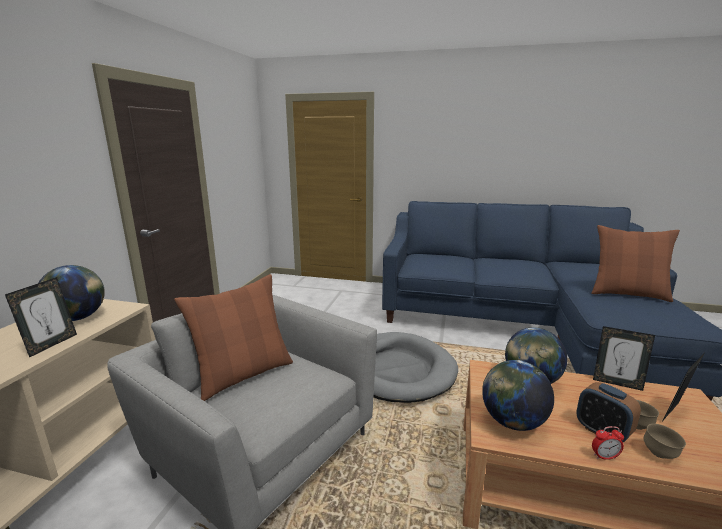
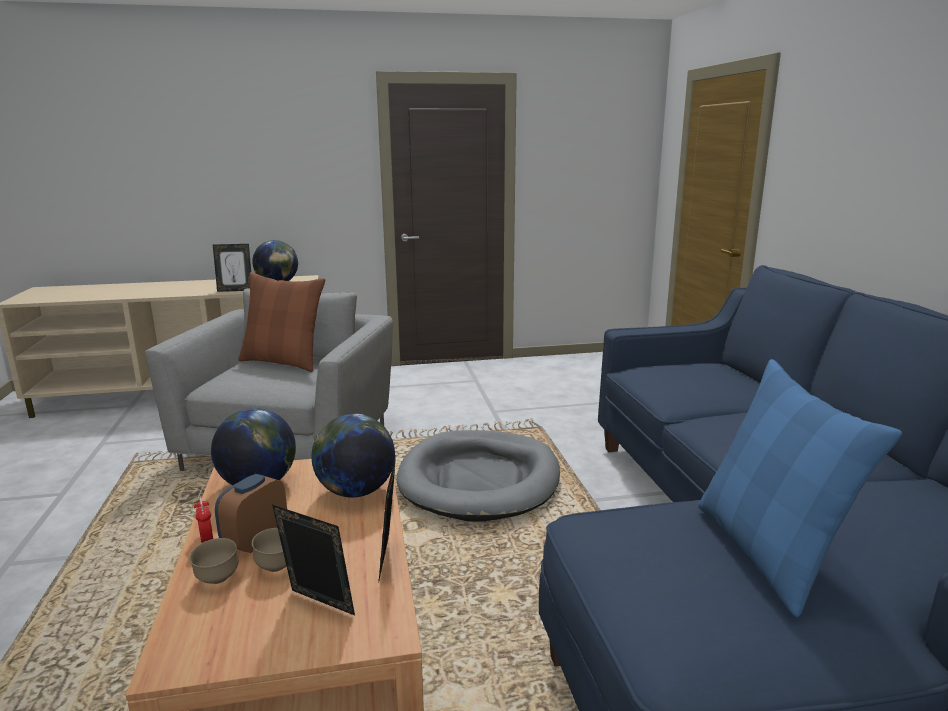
camera: 65 degrees right, 0 degrees up
(627, 294) = (767, 553): brown pillow -> blue pillow

